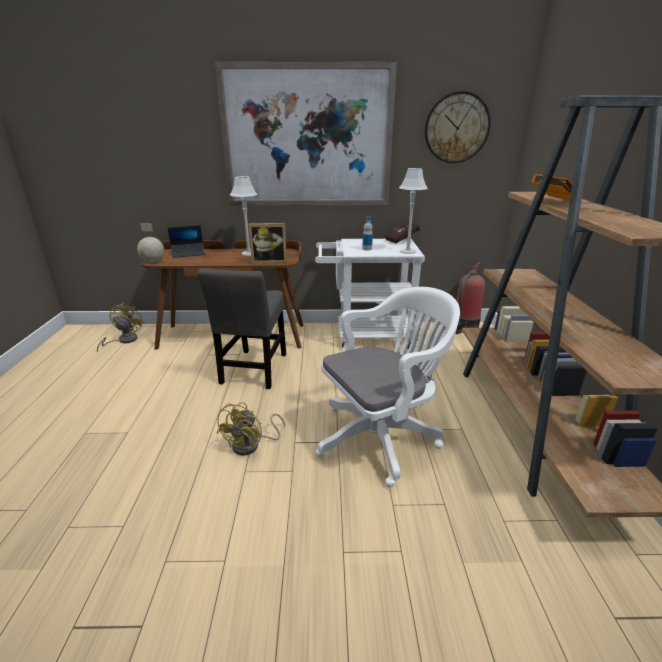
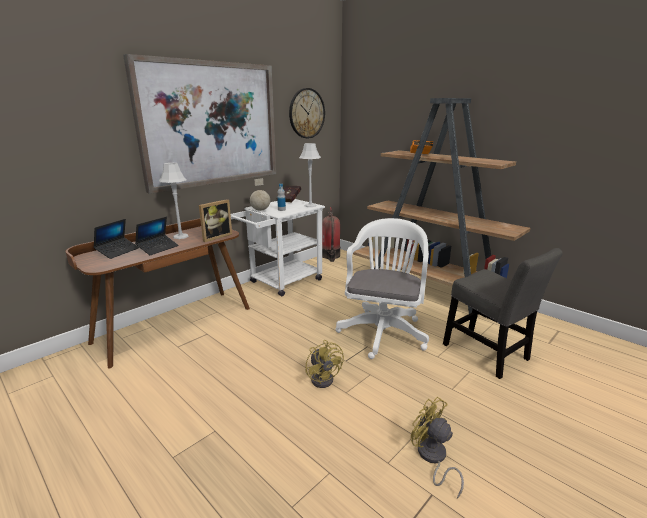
camera: 45 degrees left, 5 degrees down
(124, 340) = (51, 379): yellow fan -> yellow fan (432, 458)
(153, 261) = (98, 267): globe -> globe (261, 210)
(213, 259) = (158, 248): none -> laptop
(253, 371) = (241, 338): grey chair -> grey chair (488, 354)

